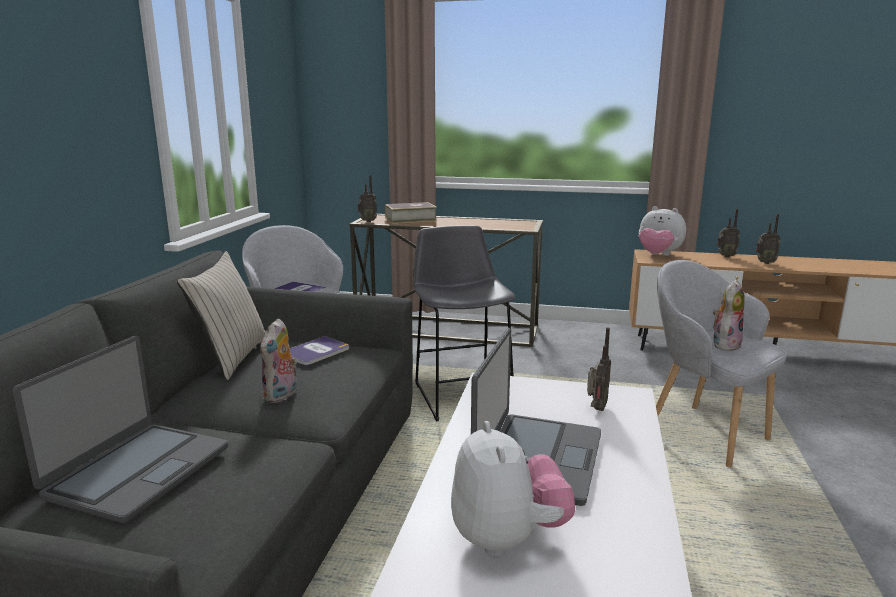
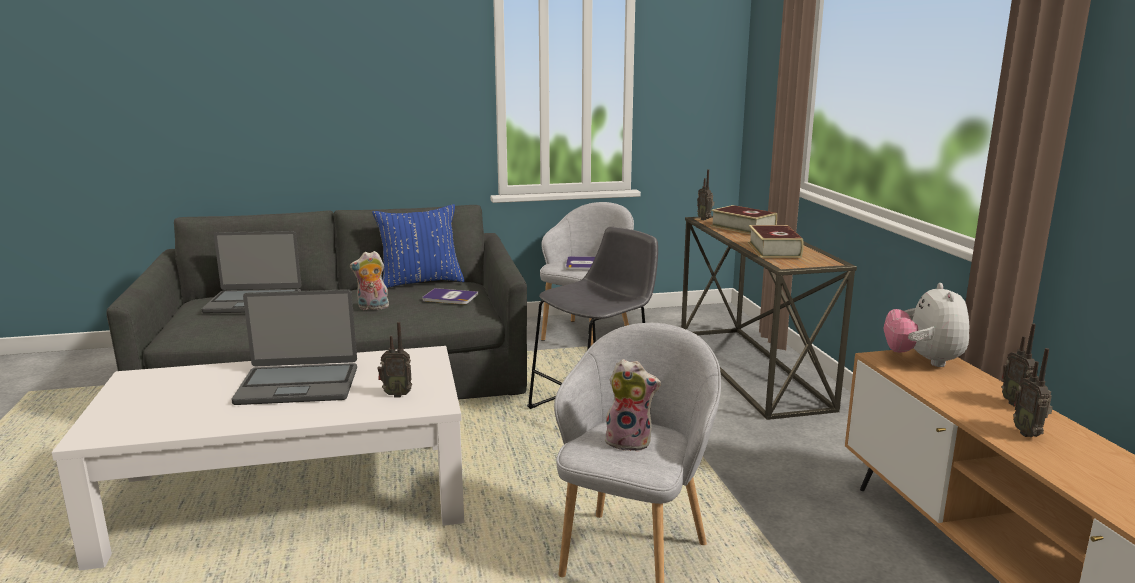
camera: 65 degrees right, 0 degrees up
(232, 358) = (420, 282): beige pillow -> blue pillow
(483, 224) = (774, 250): none -> book
(507, 539) = (193, 390): plush toy -> none

